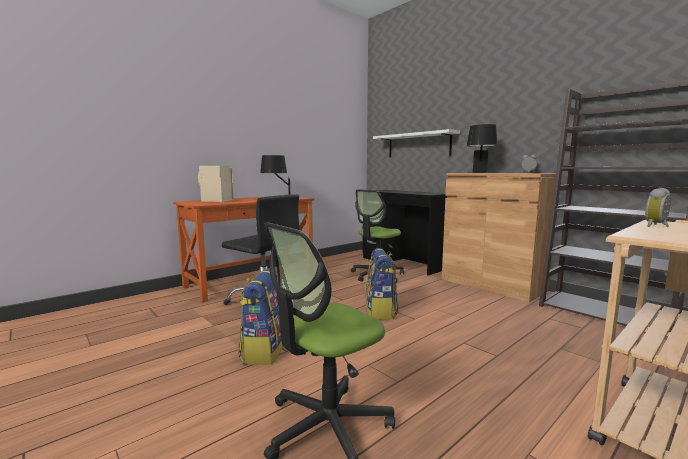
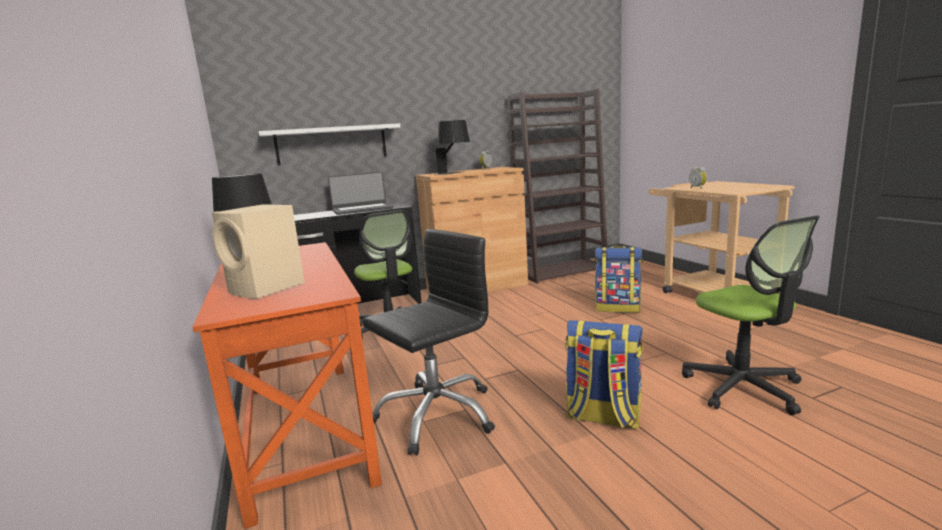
camera: 70 degrees left, 5 degrees up
(381, 312) = (517, 341): backpack -> backpack (618, 308)
(413, 192) = (362, 209): none -> laptop

